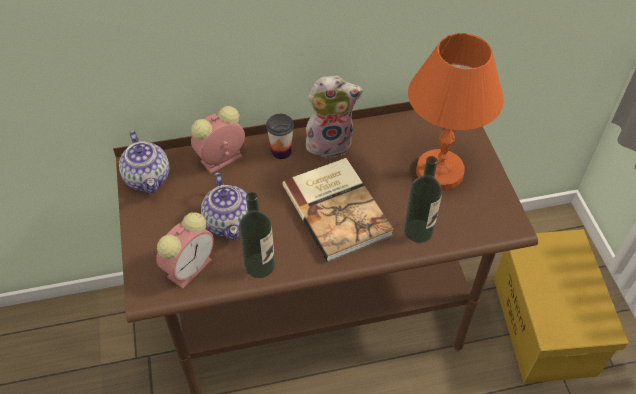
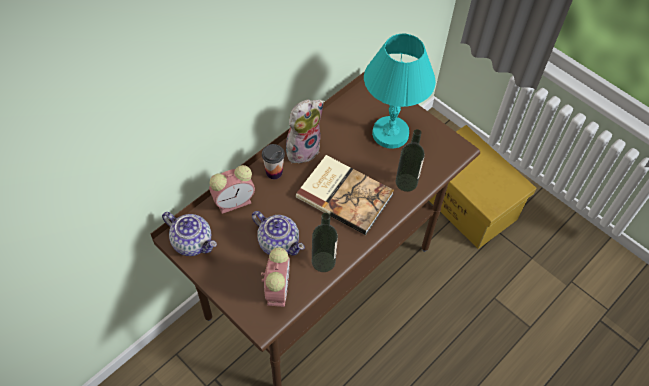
camera: 35 degrees left, 5 degrees up
(220, 160) = (235, 201): alarm clock -> alarm clock turned 135 degrees counterclockwise
(440, 171) = (390, 133): orange table lamp -> turquoise table lamp

